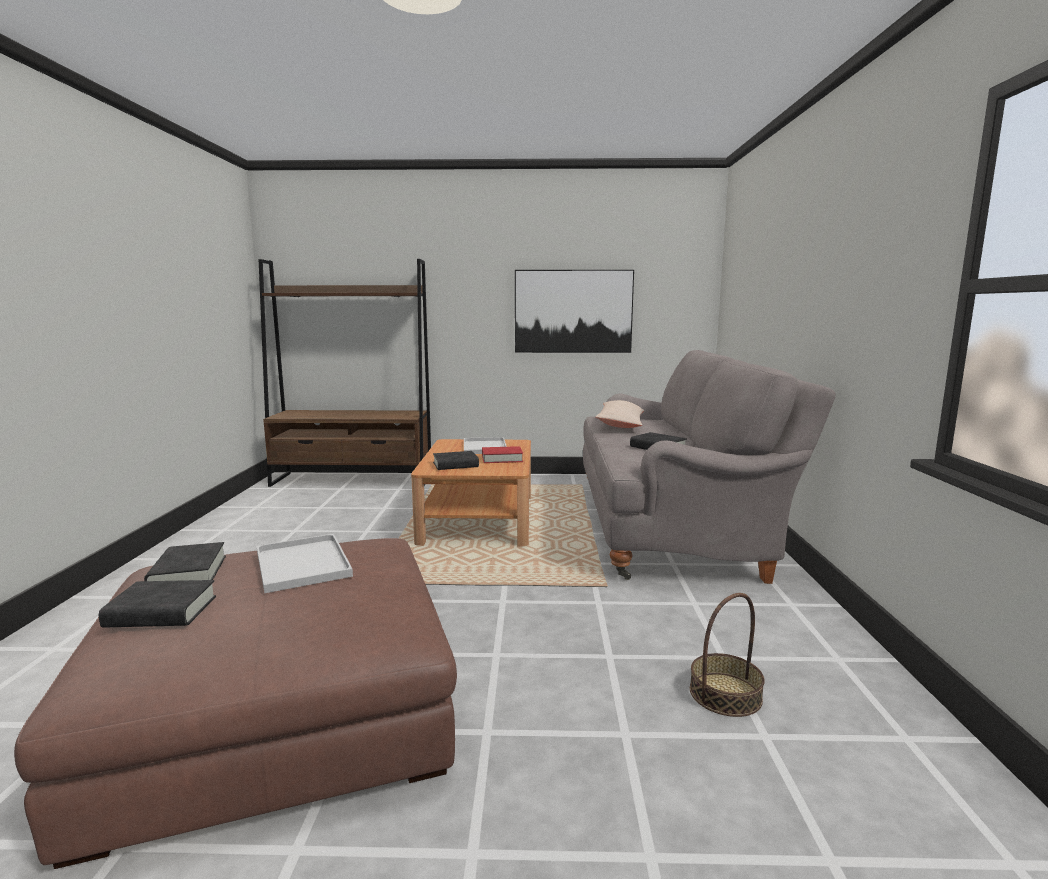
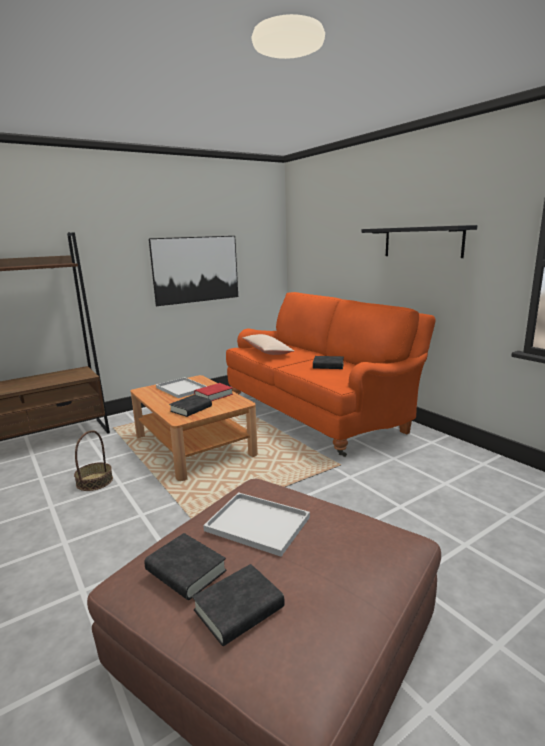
camera: 35 degrees left, 5 degrees up
(673, 525) = (318, 413): grey sofa -> orange sofa
(725, 694) = (471, 502): basket -> basket (94, 481)
(835, 264) = (422, 242): none -> black shelf

